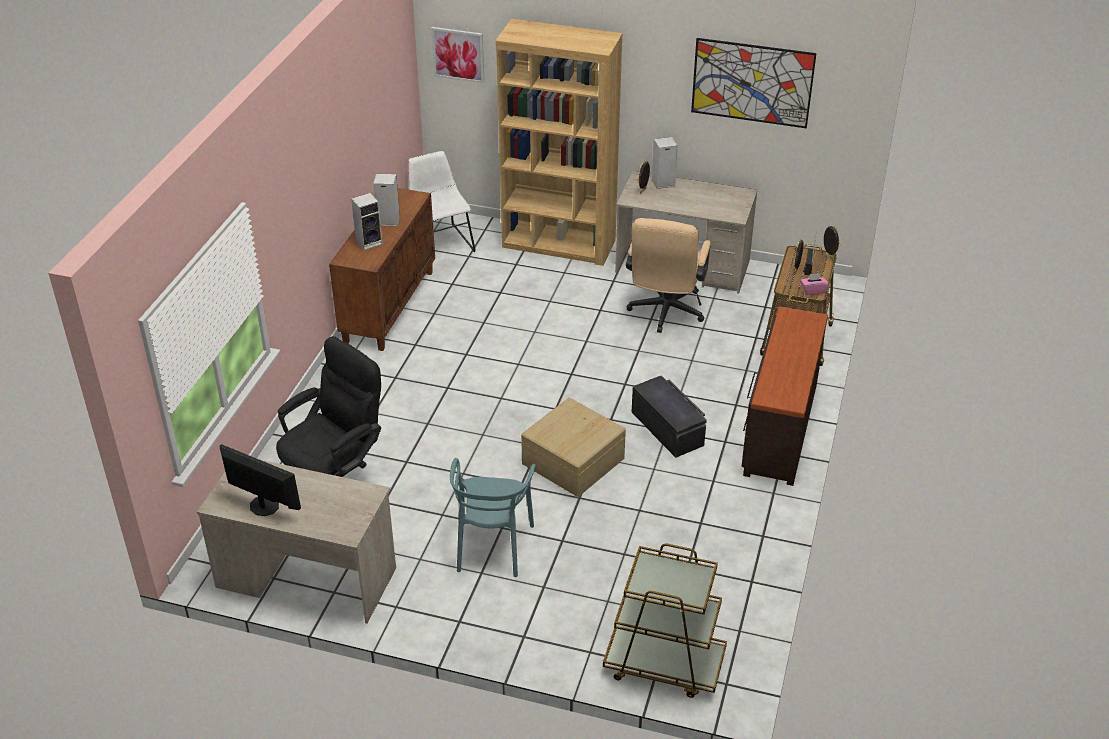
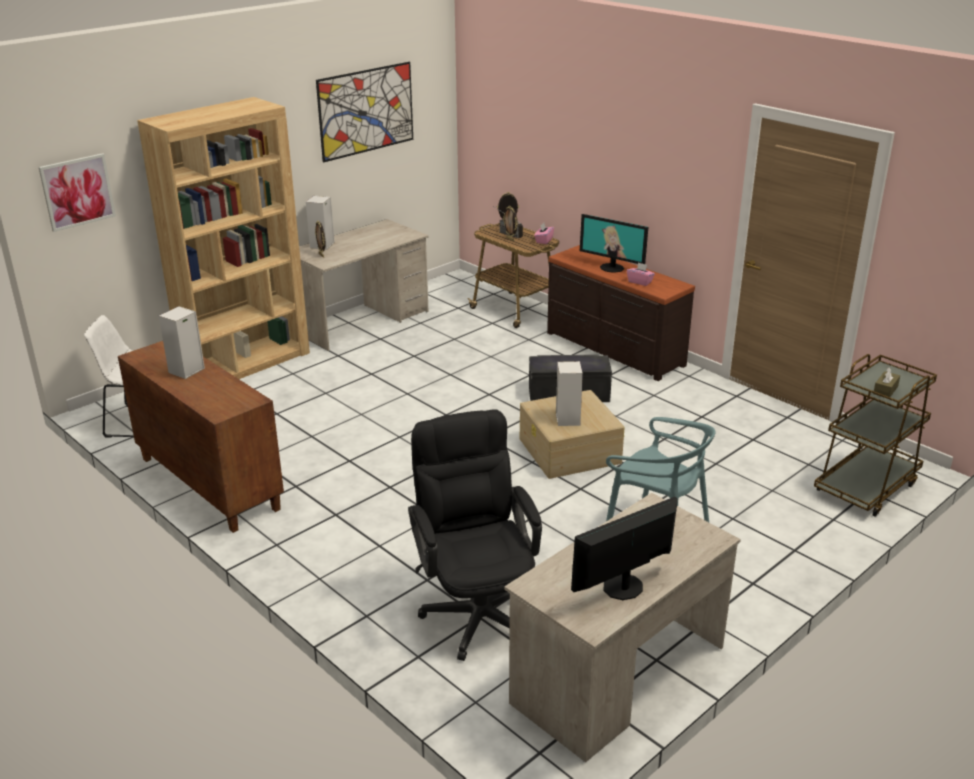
camera: 60 degrees left, 10 degrees down
(369, 242) = (209, 390): speaker -> speaker (567, 418)
(653, 582) = (885, 390): none -> brown tissue box
(665, 313) = (414, 348): beige office chair -> none
(776, 377) = (640, 282): none -> pink tissue box
(792, 350) = (612, 268): none -> monitor

